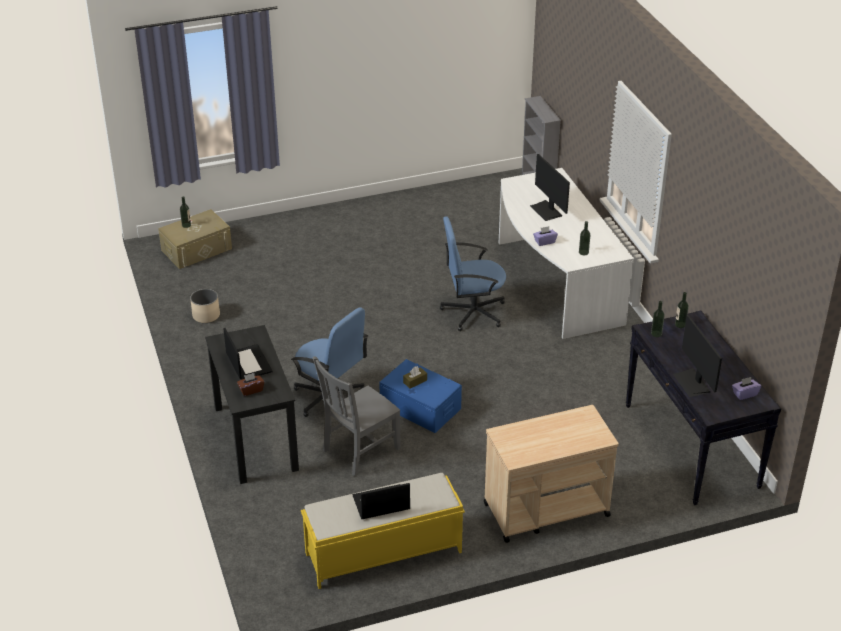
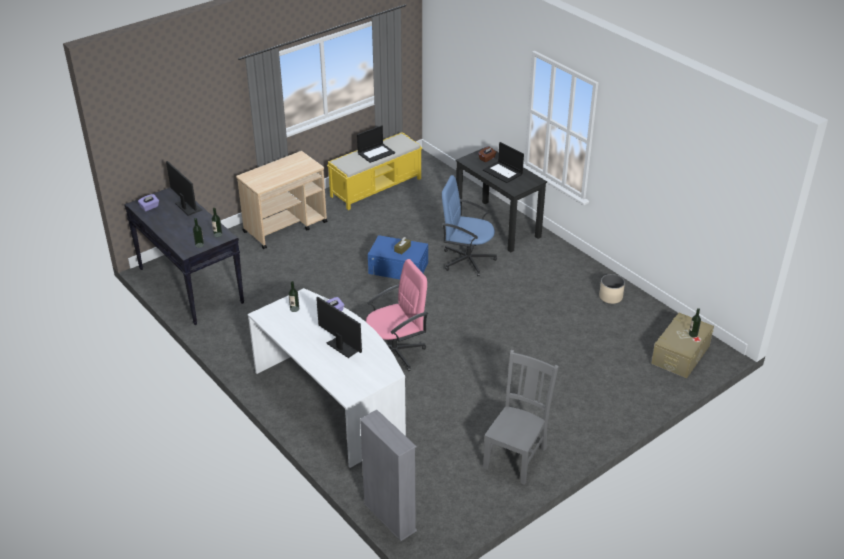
camera: 160 degrees right, 0 degrees up
(359, 450) = (424, 233): grey chair -> grey chair (516, 456)
(472, 312) = (396, 352): blue office chair -> pink office chair

